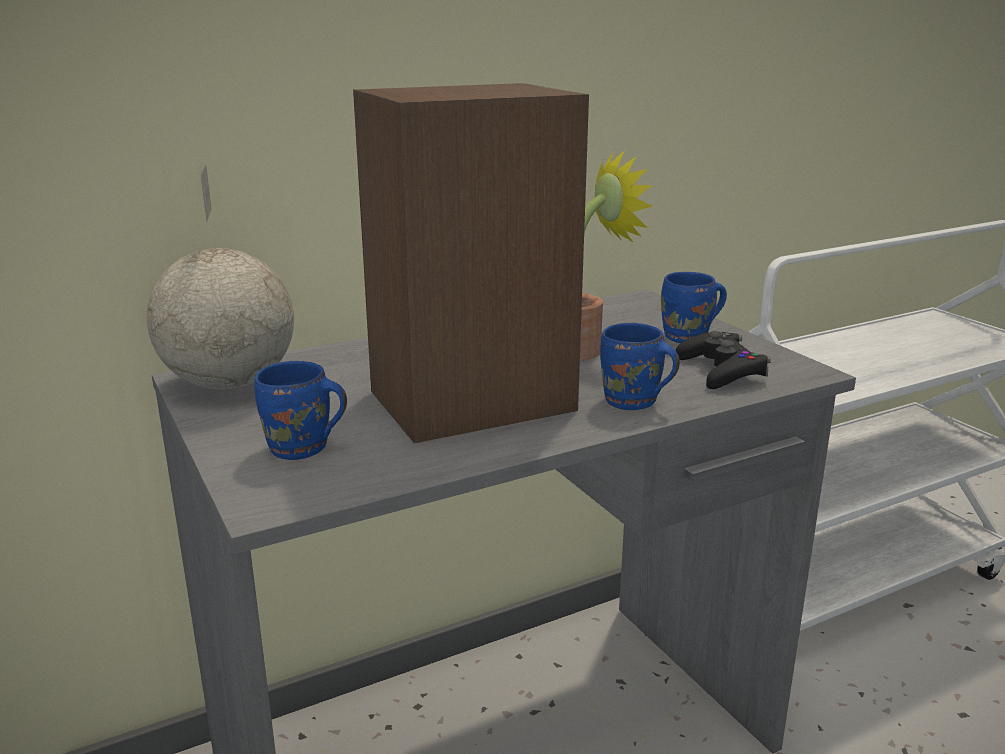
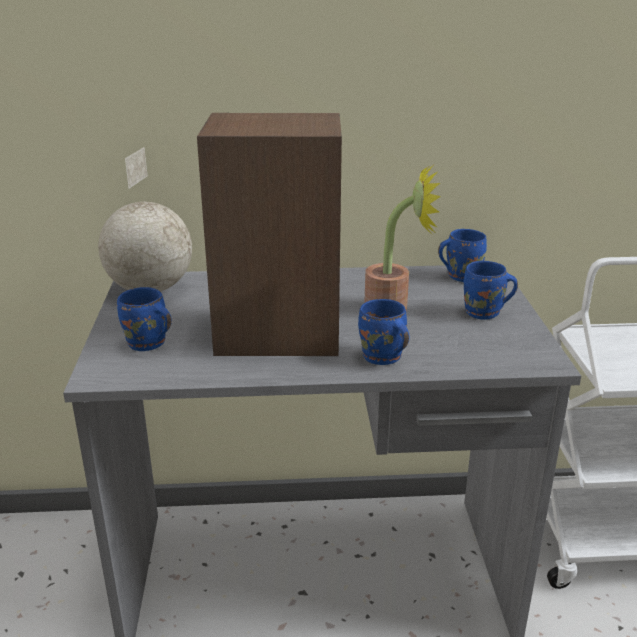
camera: 25 degrees right, 5 degrees up
(618, 306) = (460, 276): none -> blue mug
(721, 370) = (477, 346): black game controller -> none

